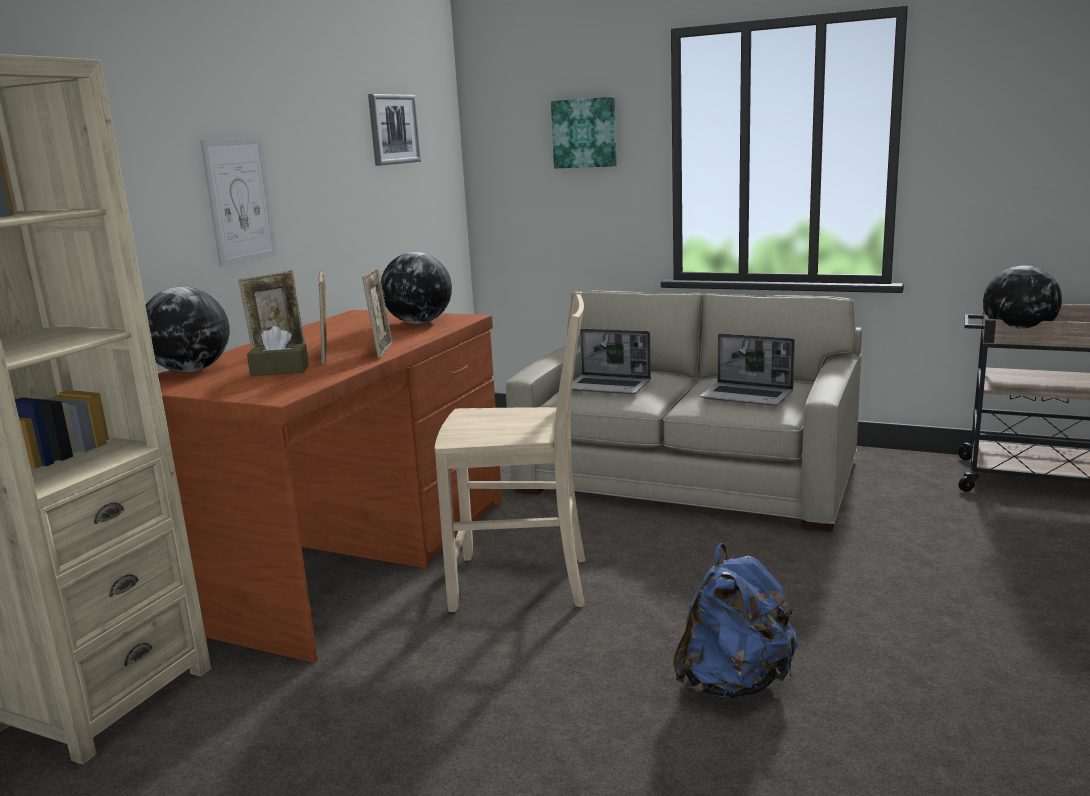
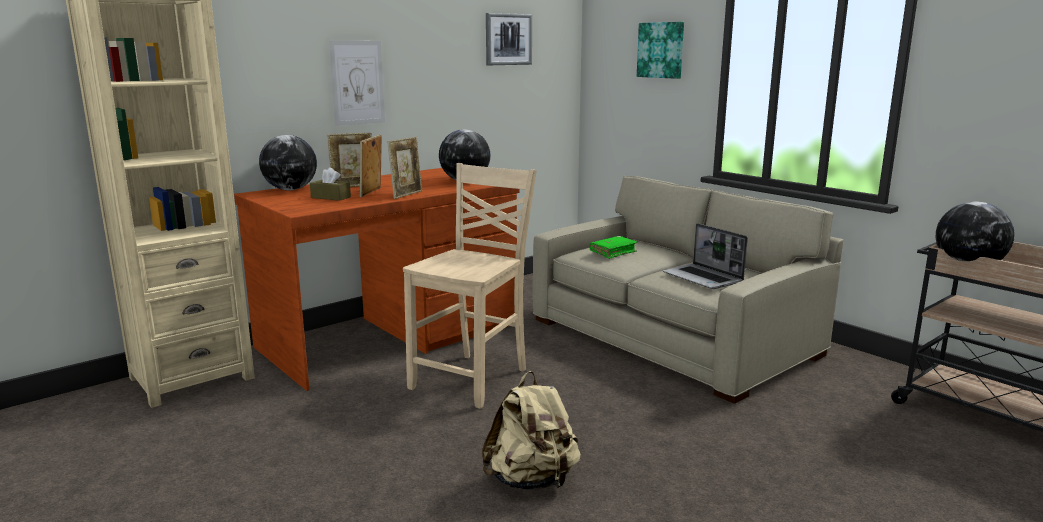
camera: 25 degrees right, 0 degrees up
(523, 583) = (473, 379): beige chair -> beige chair turned 90 degrees counterclockwise
(609, 386) = (613, 252): laptop -> green book
(734, 683) = (532, 480): blue backpack -> beige backpack

